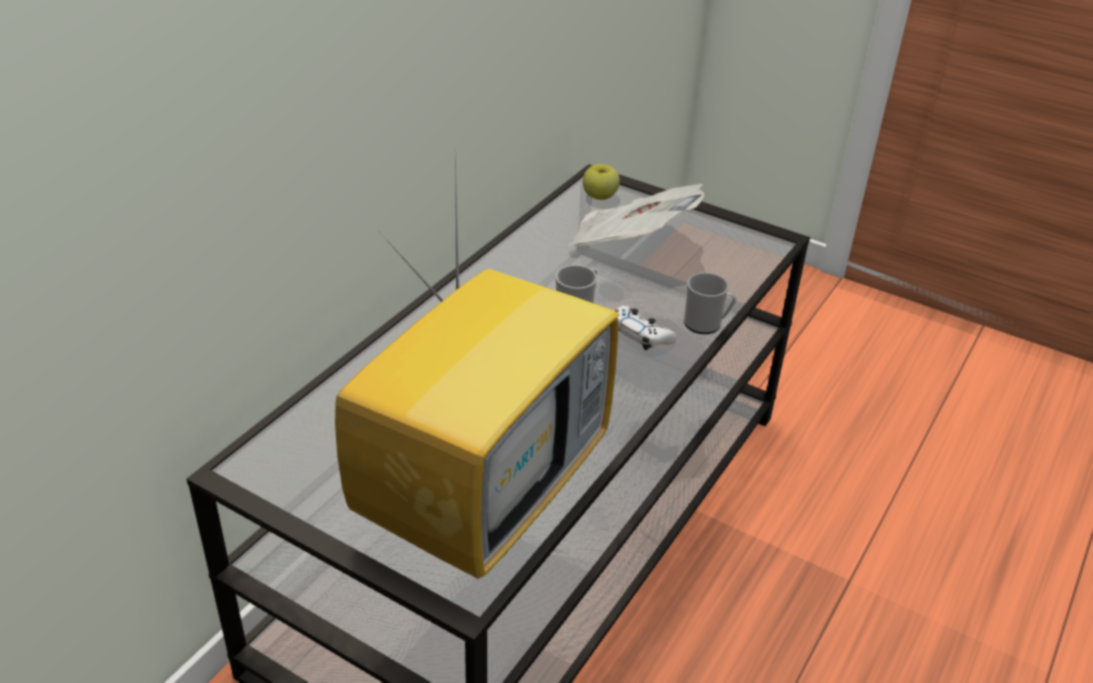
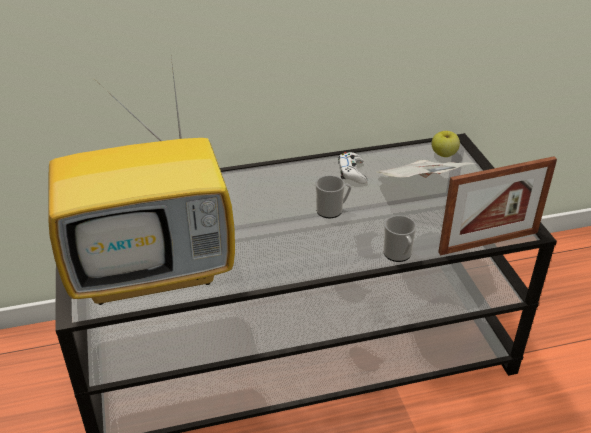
camera: 45 degrees right, 0 degrees up
(640, 335) = (351, 240): white game controller -> white game controller (352, 173)
(762, 268) = (488, 242): none -> picture frame

